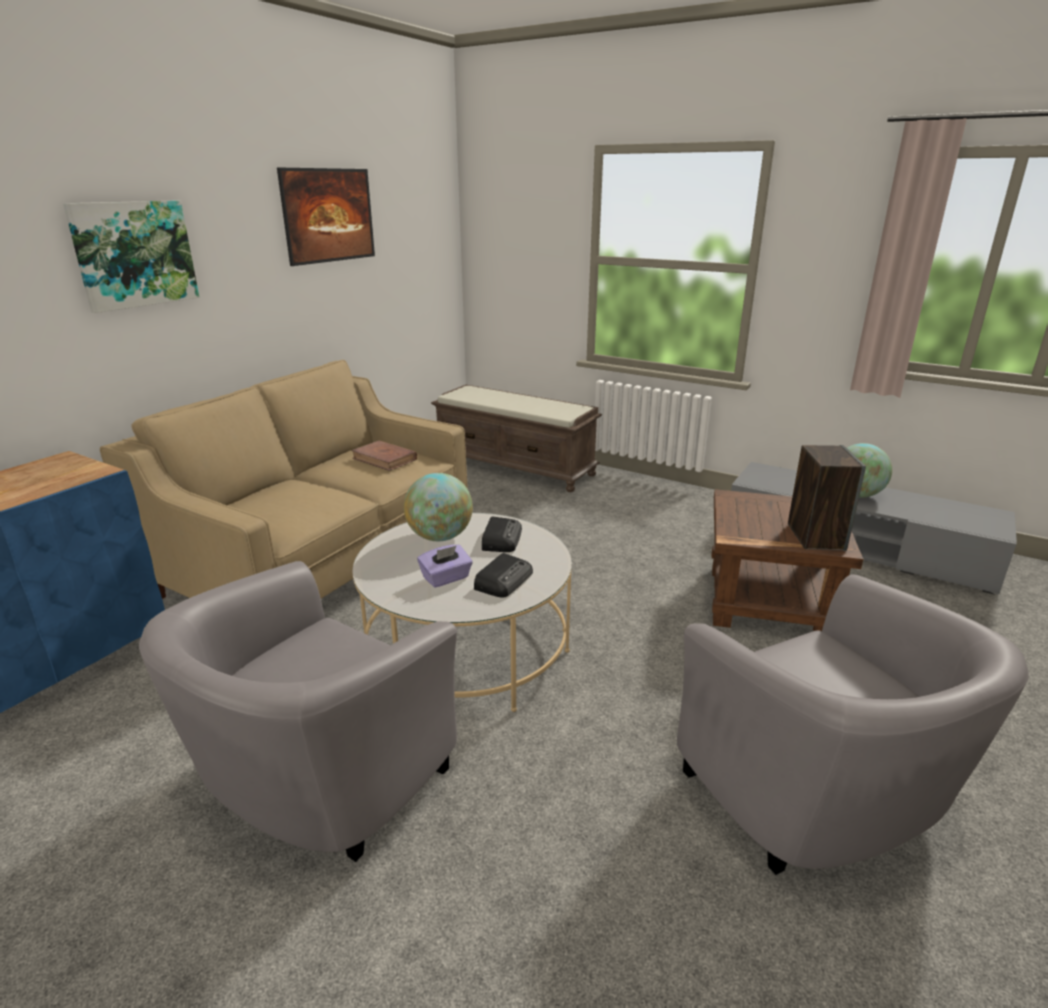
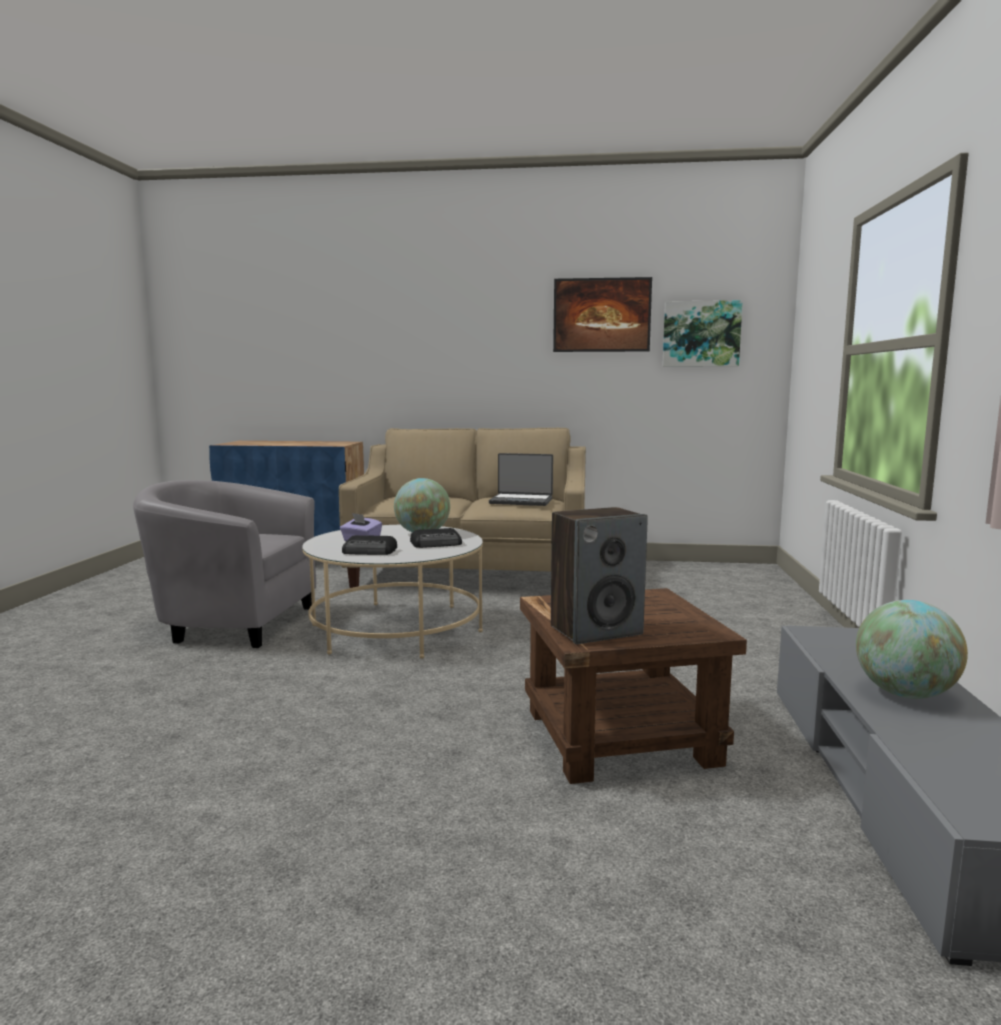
camera: 65 degrees right, 15 degrees down
(134, 254) = (431, 334): picture -> picture (701, 334)
(384, 459) = (521, 501): brown book -> laptop
(516, 467) = (744, 589): brown bench -> none
(818, 804) = (256, 784): grey armchair -> none

